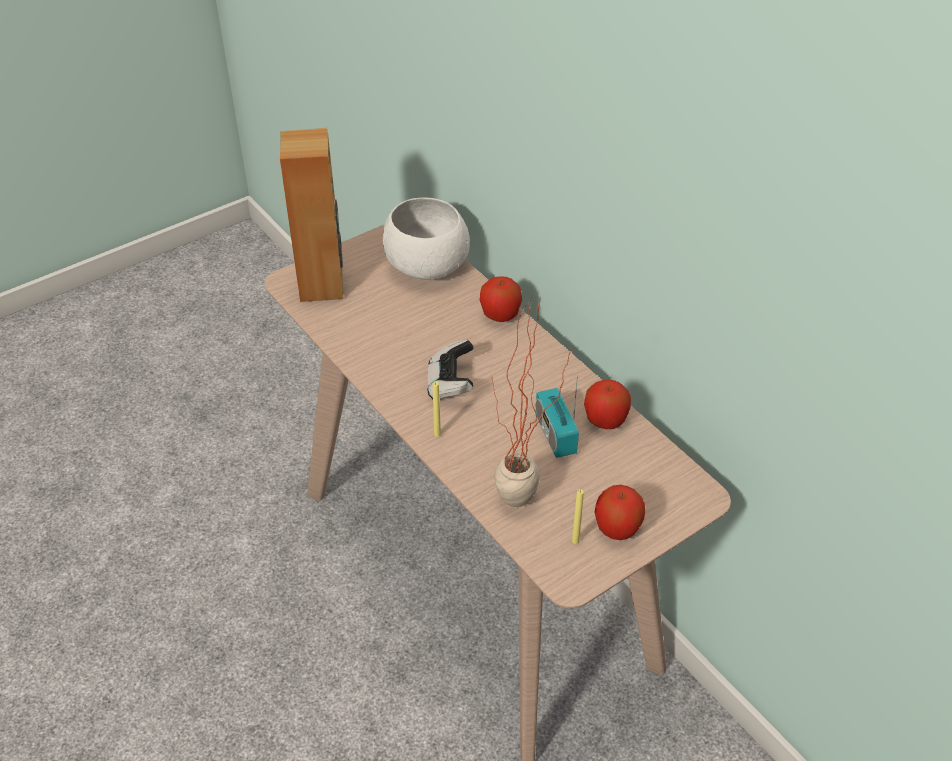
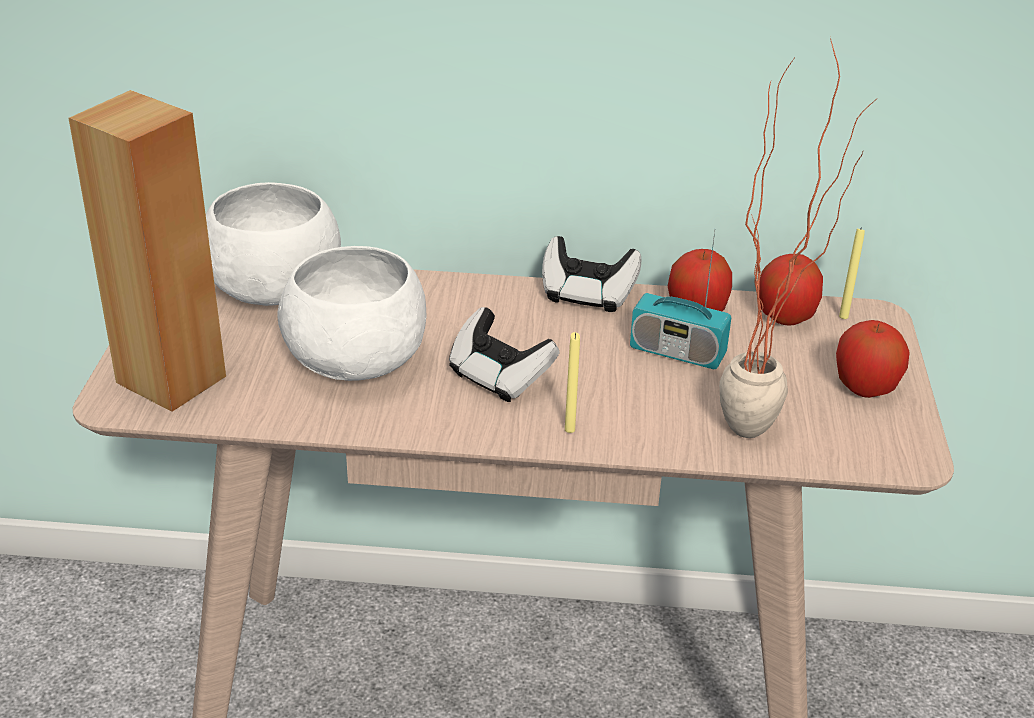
camera: 50 degrees left, 10 degrees down
(405, 329) = (356, 360): none -> white bowl
(500, 315) = (439, 288): apple -> apple (786, 317)
(566, 370) = (587, 295): none -> game controller
(575, 541) = (855, 424): yellow candle -> yellow candle (843, 316)

